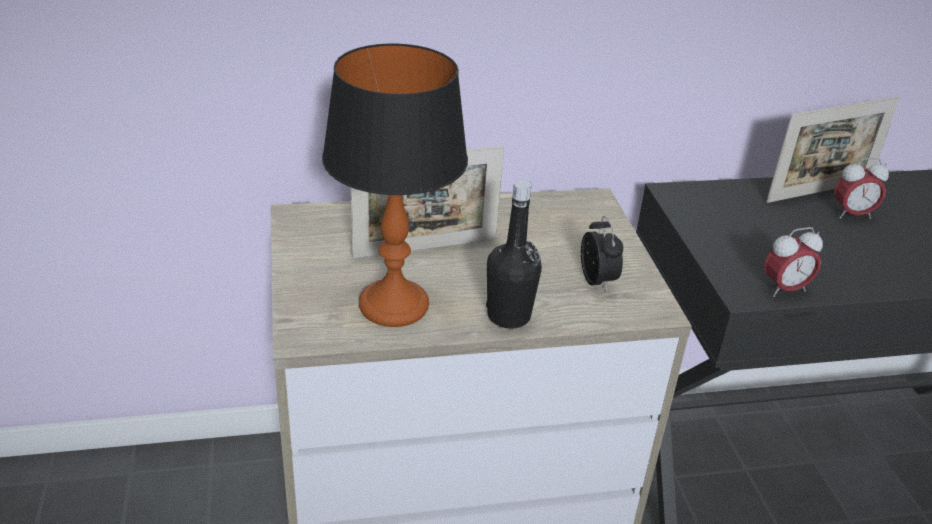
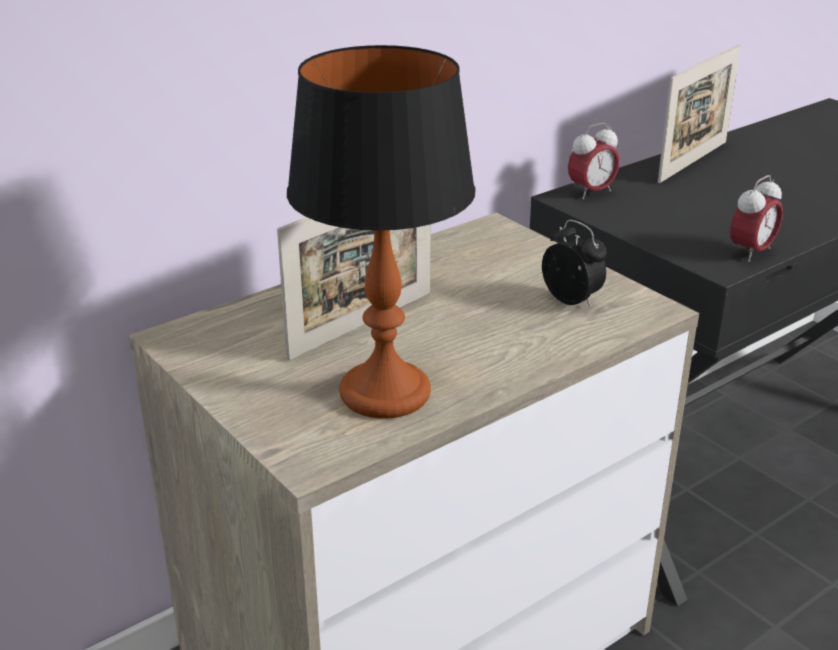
camera: 25 degrees left, 5 degrees down
(508, 316) = (518, 362): black bottle -> none
(851, 214) = (739, 173): alarm clock -> alarm clock (591, 192)

